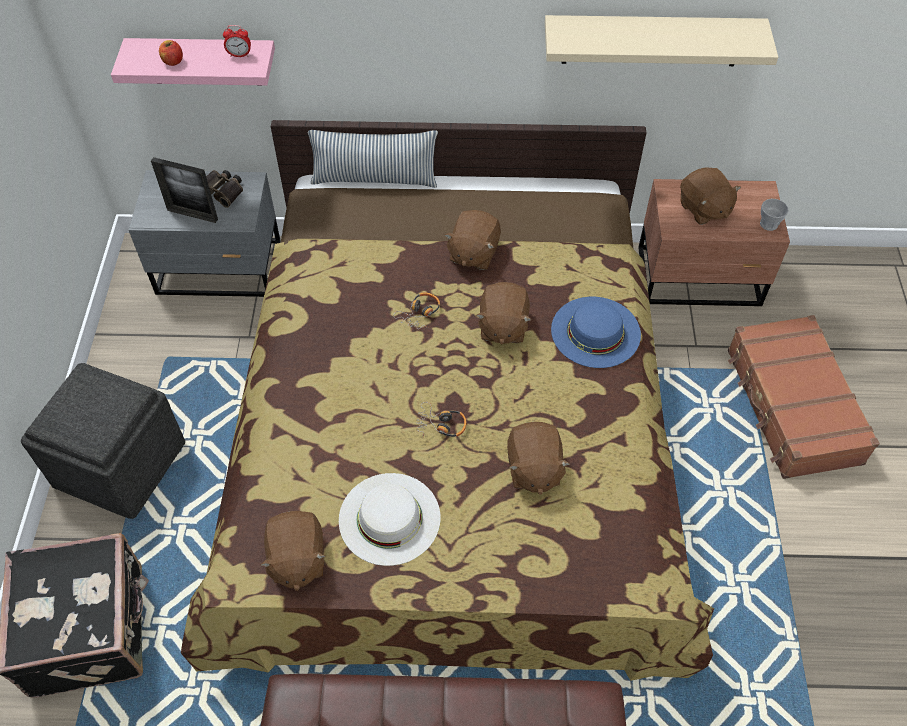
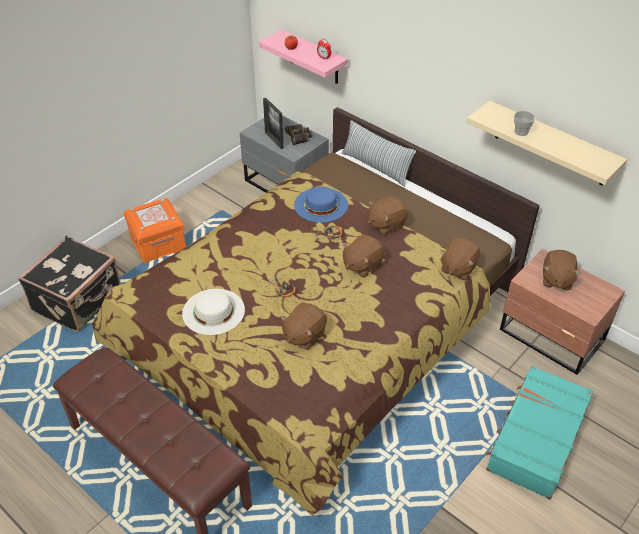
camera: 40 degrees right, 10 degrees down
(121, 463) = (158, 242): grey ottoman -> orange storage box
(296, 559) = (157, 301): brown plush toy -> brown plush toy (458, 268)
(595, 332) = (410, 296): blue hat -> blue hat (321, 205)
(768, 224) = (591, 310): cup -> cup (521, 132)
(791, 406) = (536, 438): brown suitcase -> turquoise suitcase

